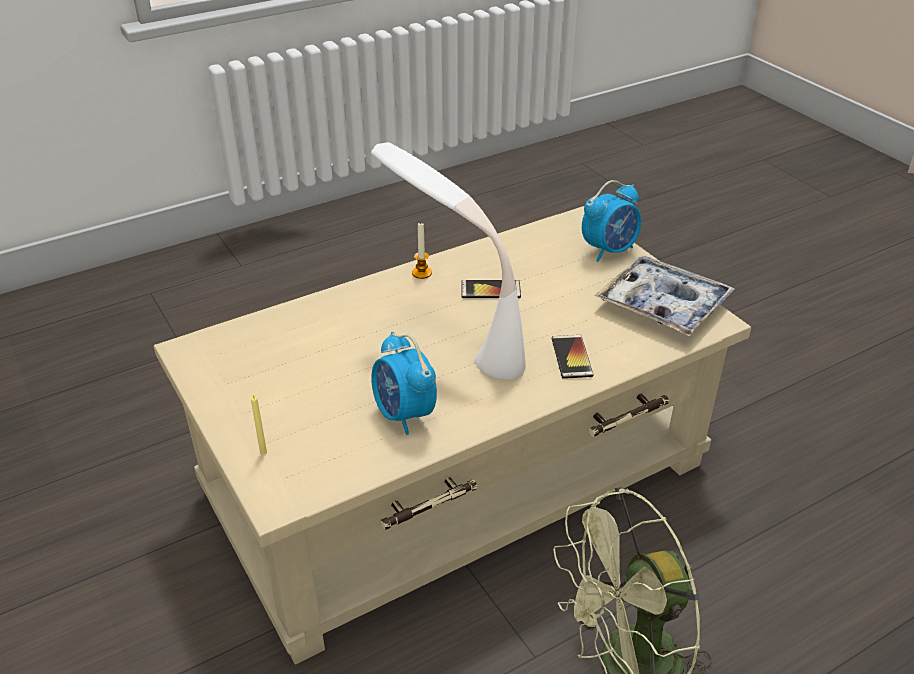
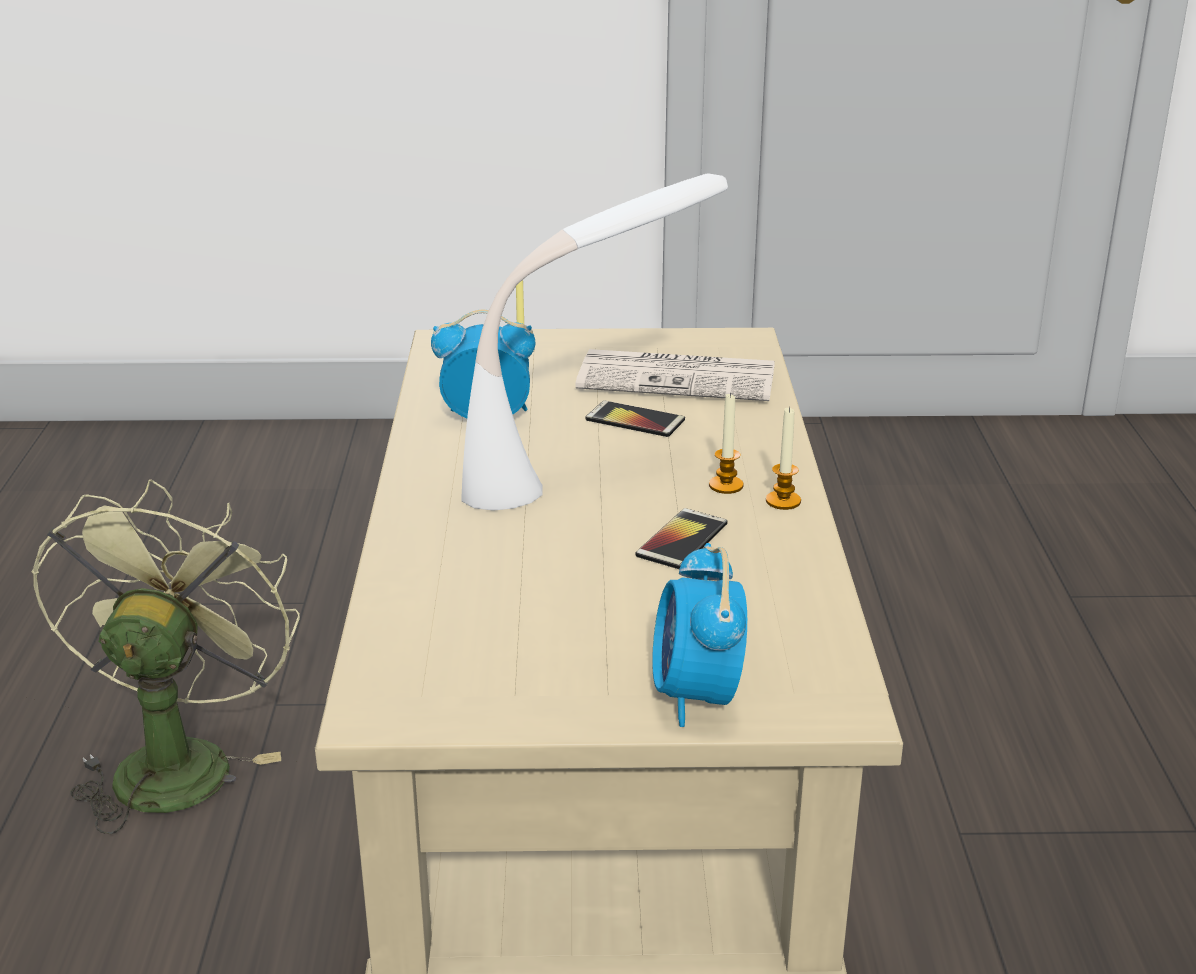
camera: 120 degrees right, 10 degrees down
(278, 355) = (680, 378): none -> newspaper
(420, 294) = (726, 485): none -> candle
(571, 357) = (452, 547): phone -> phone (635, 420)
(663, 305) = (474, 678): tray -> none

